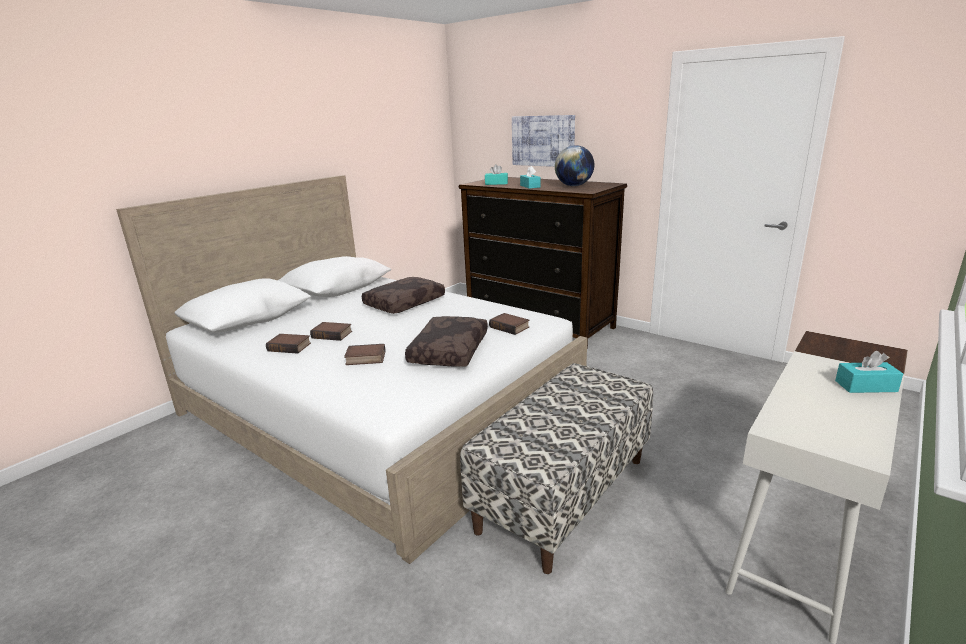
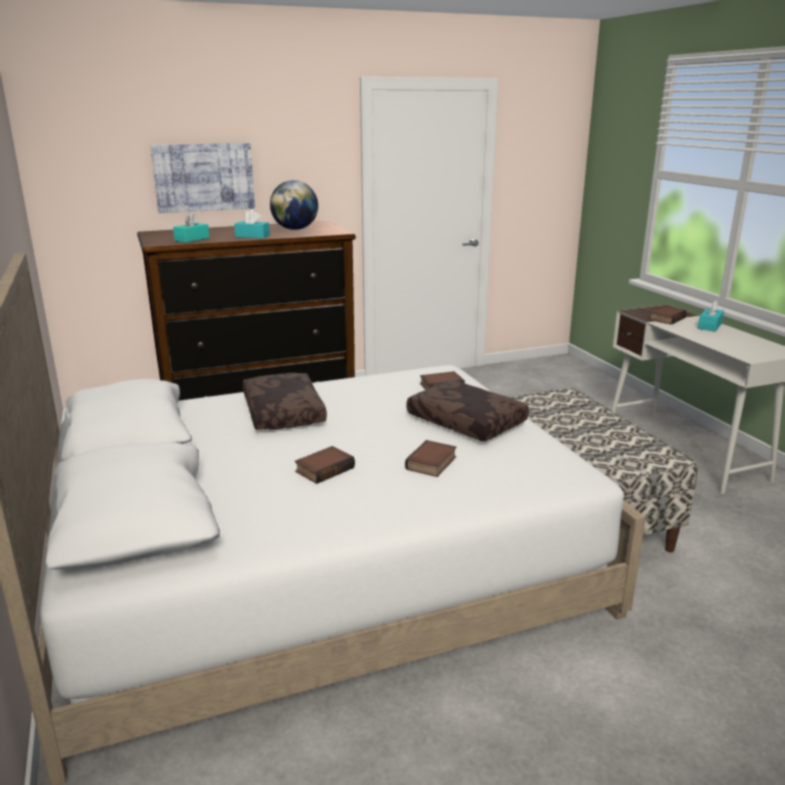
camera: 60 degrees left, 0 degrees up
(290, 347) = (327, 501): book -> book (666, 318)

